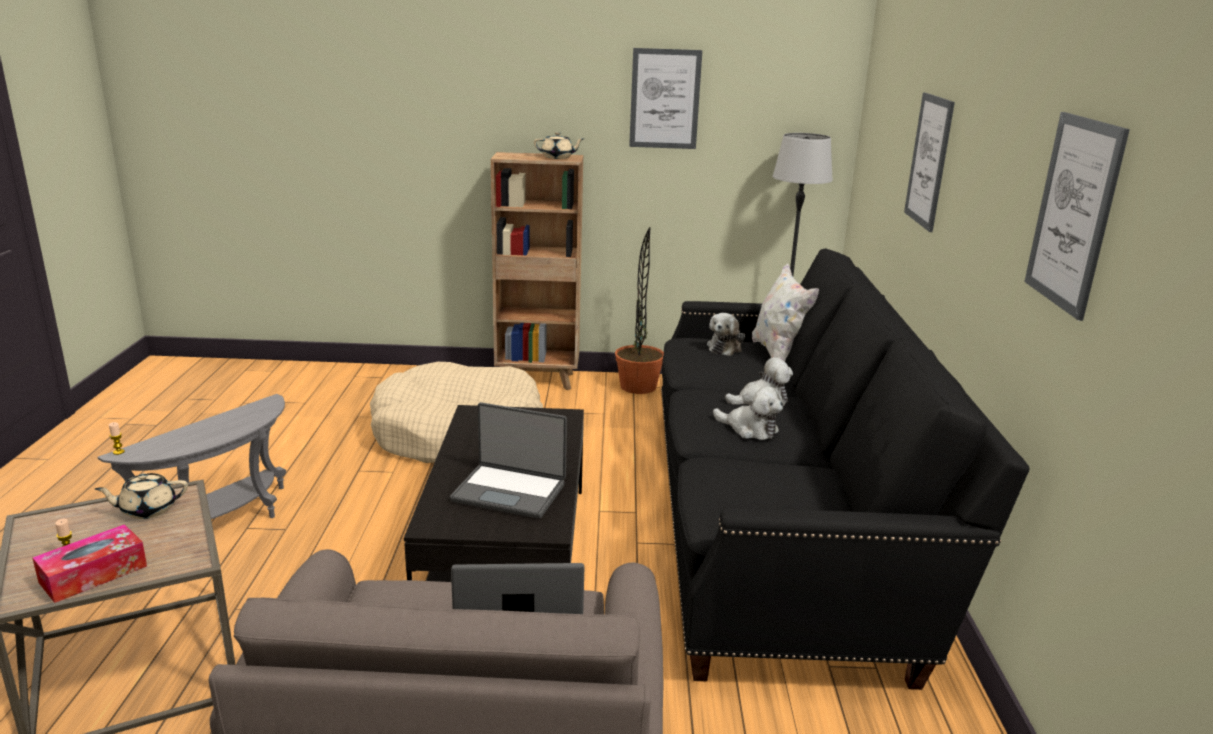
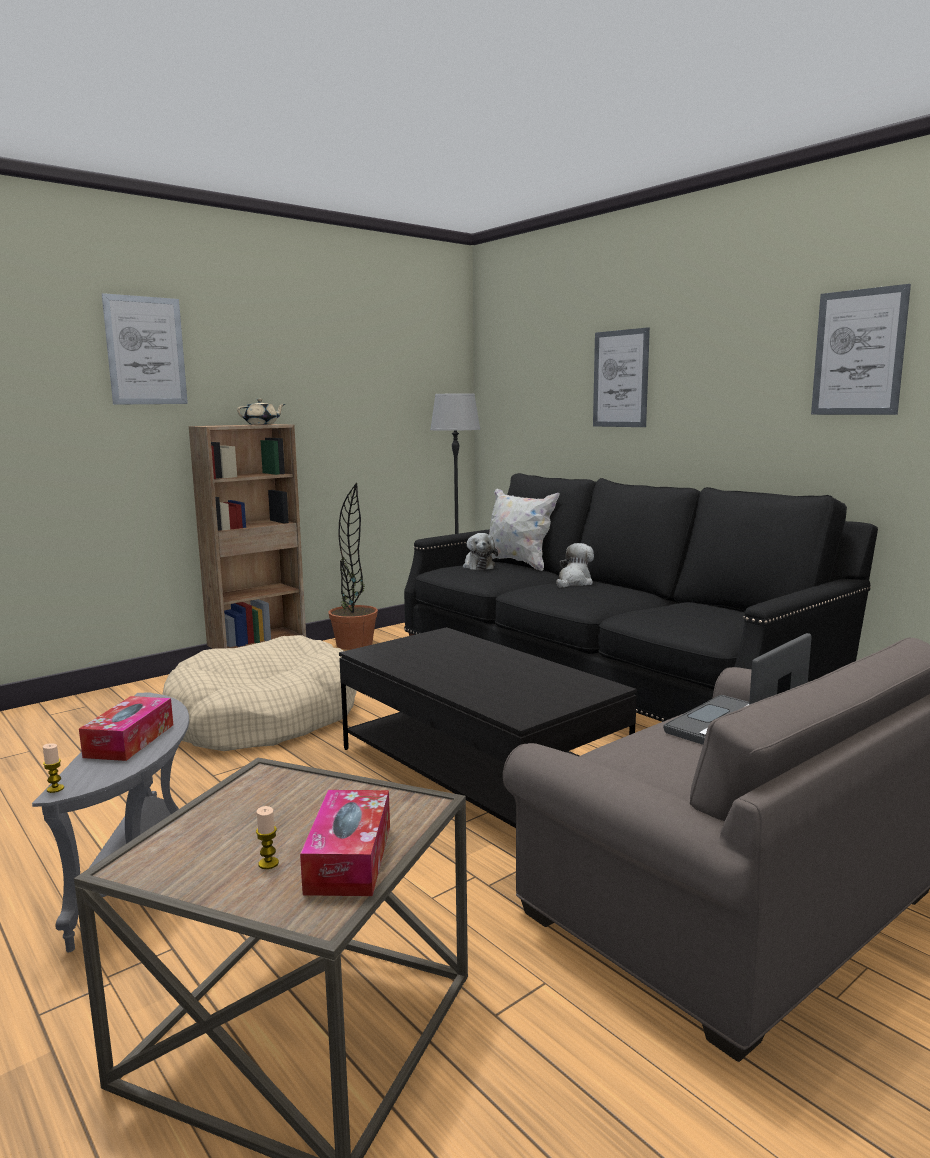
camera: 40 degrees left, 10 degrees down
(147, 510) = (259, 798): beige teapot -> none
(203, 432) = (130, 740): none -> tissue box
(510, 491) = (522, 680): laptop -> none
(665, 99) = (335, 368): picture -> picture (145, 351)
(750, 429) = (606, 595): plush toy -> none

